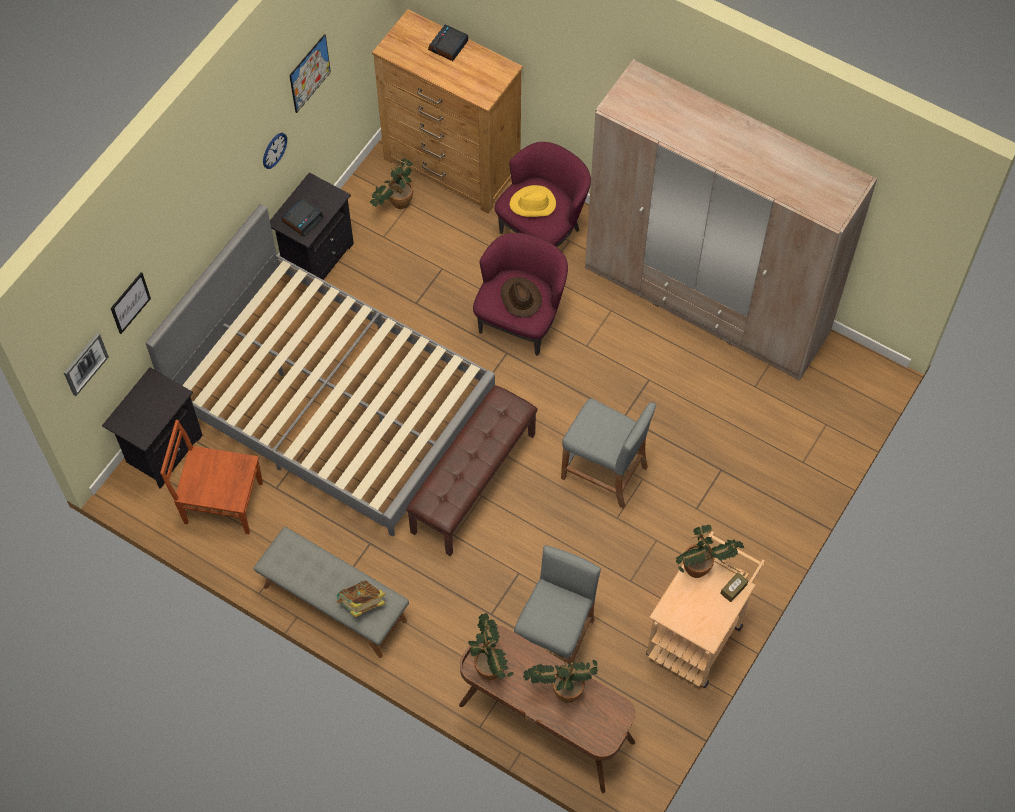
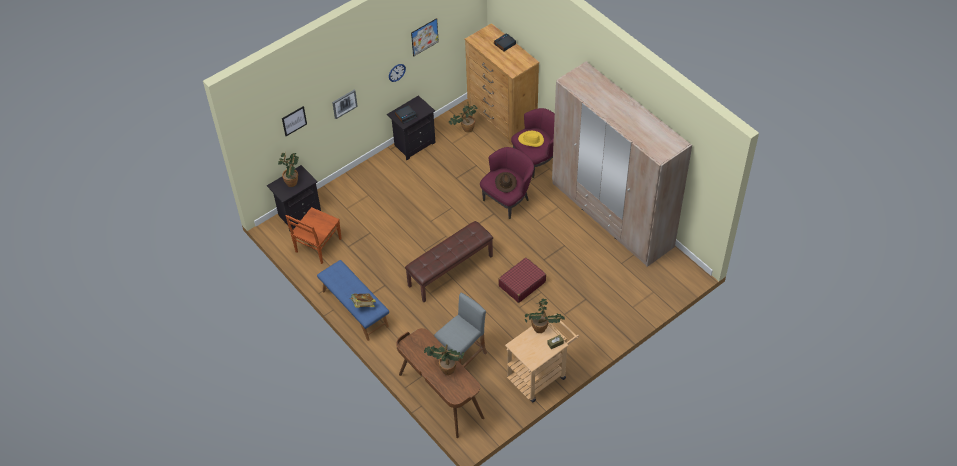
camera: 20 degrees right, 10 degrees down
(85, 363) = (261, 143): picture -> picture (344, 103)
(221, 502) = (317, 246): brown chair -> brown chair turned 90 degrees counterclockwise
(331, 401) = (393, 213): grey bed -> none
(334, 604) = (354, 309): grey bench -> blue bench
(491, 664) = (413, 346): potted plant -> potted plant (293, 181)
(604, 472) = (522, 284): grey stool -> red suitcase

